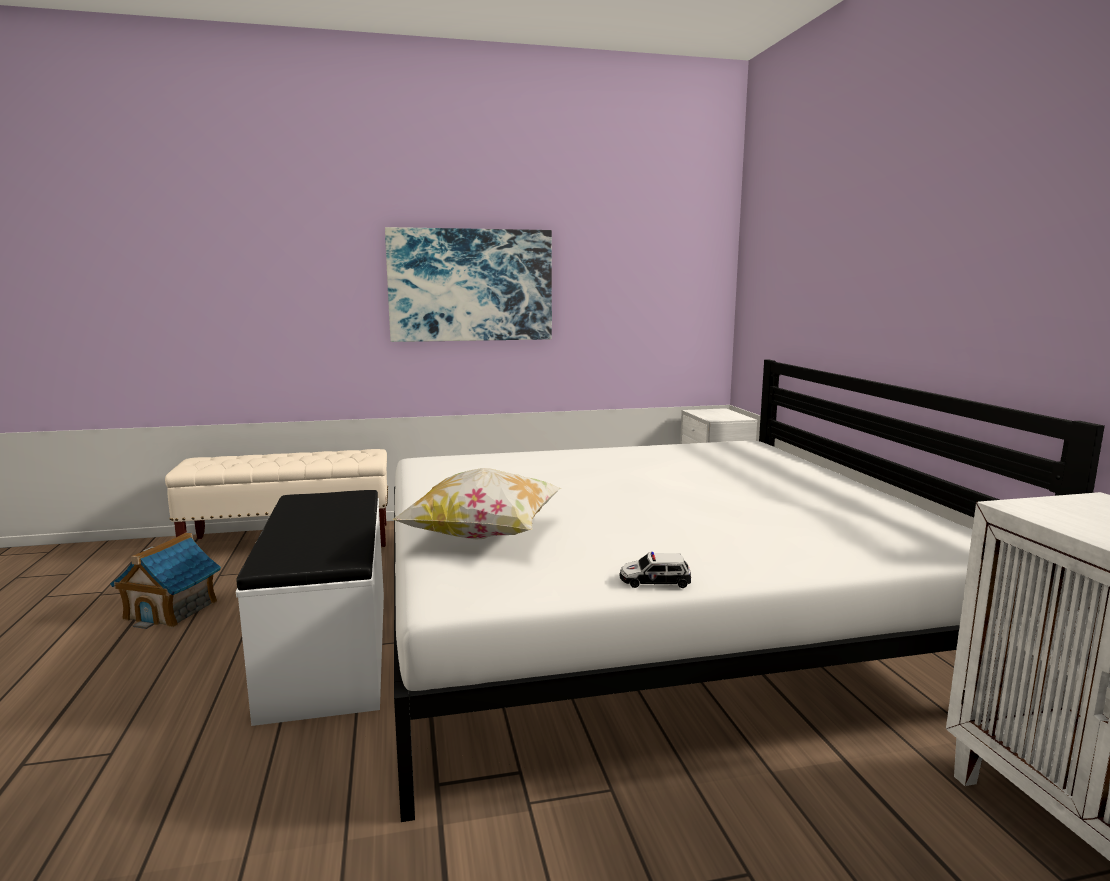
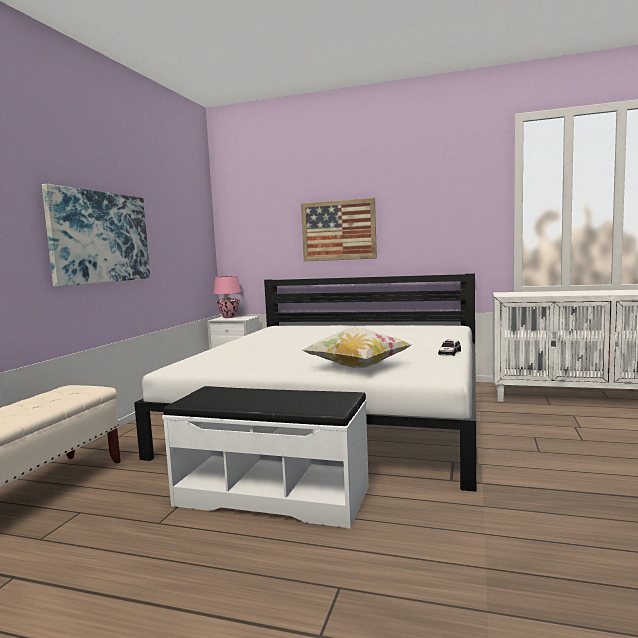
camera: 60 degrees left, 5 degrees down
(171, 610) = (89, 566): toy house -> none
(721, 411) = (229, 317): none -> pink table lamp
(867, 279) = (338, 230): none -> picture

